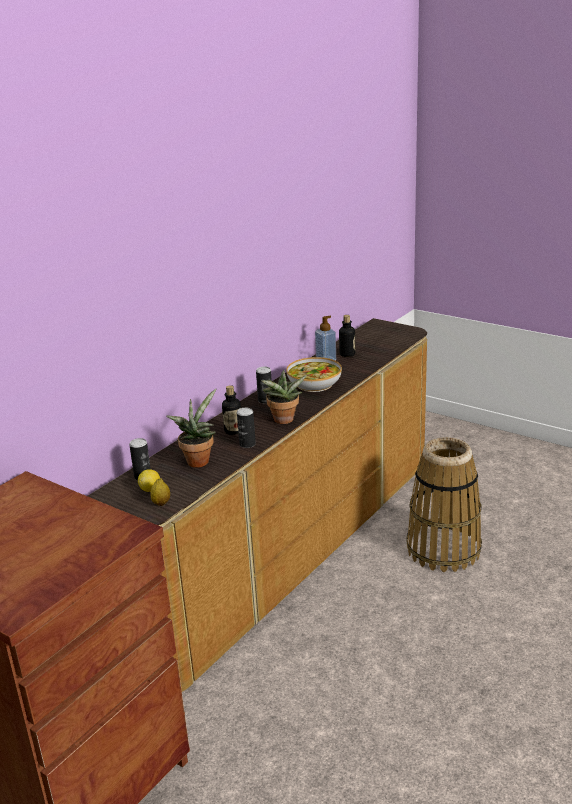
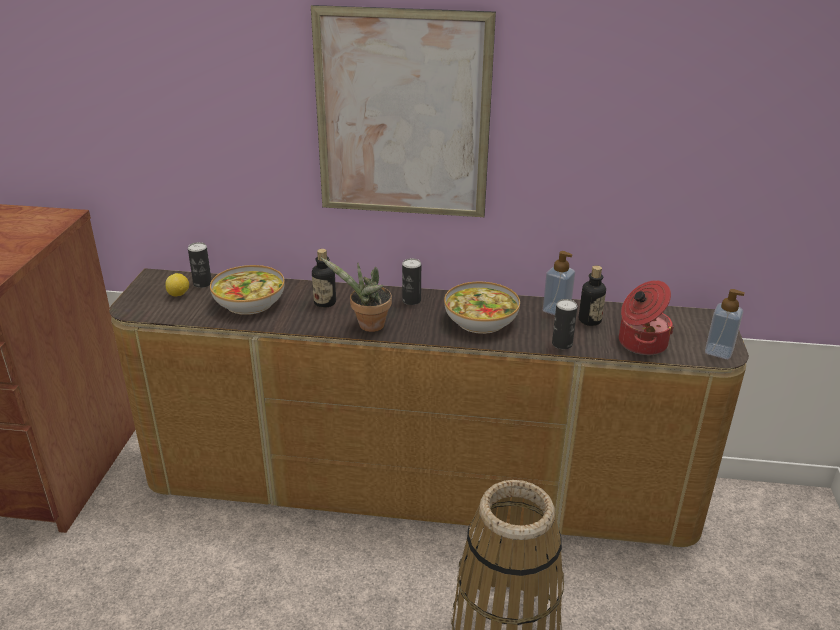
camera: 60 degrees right, 5 degrees up
(161, 503) = (154, 308): lemon -> none
(198, 460) = (249, 302): potted plant -> bowl
(224, 266) = (402, 116): none -> picture
(247, 444) = (299, 319): can -> can (562, 344)
(384, 348) = (640, 343): none -> cooking pot
(410, 332) = (718, 351): none -> soap dispenser

